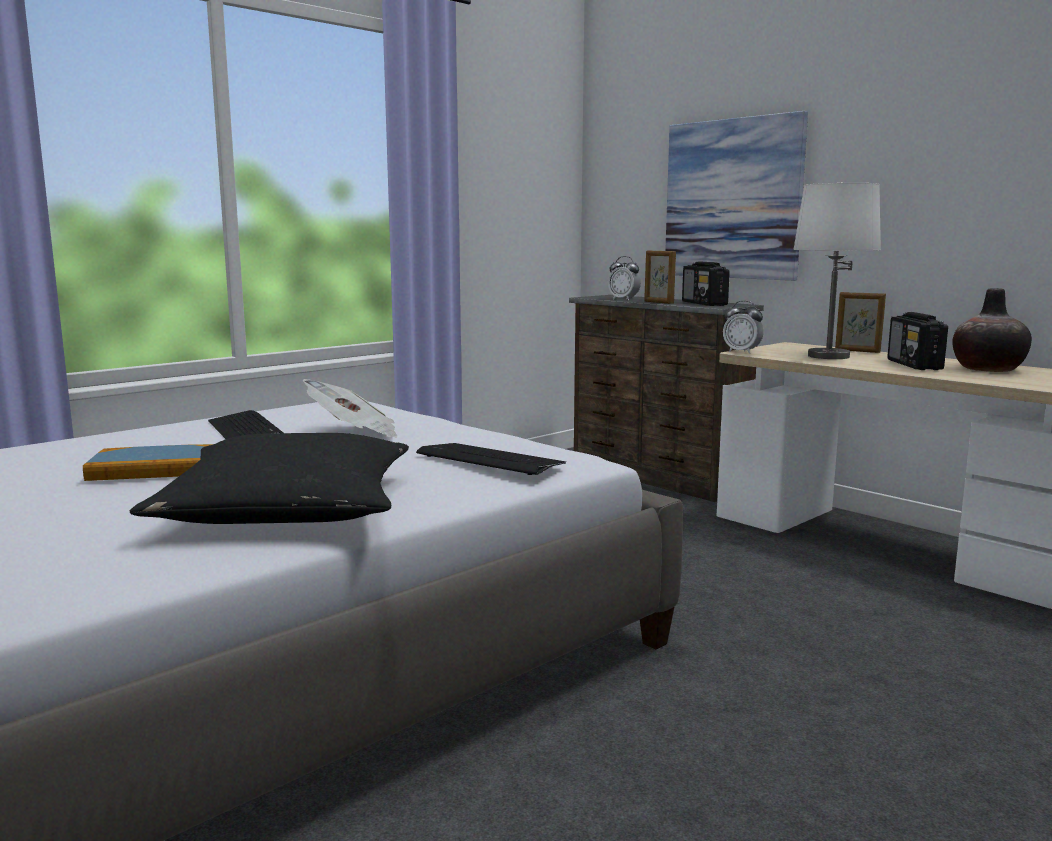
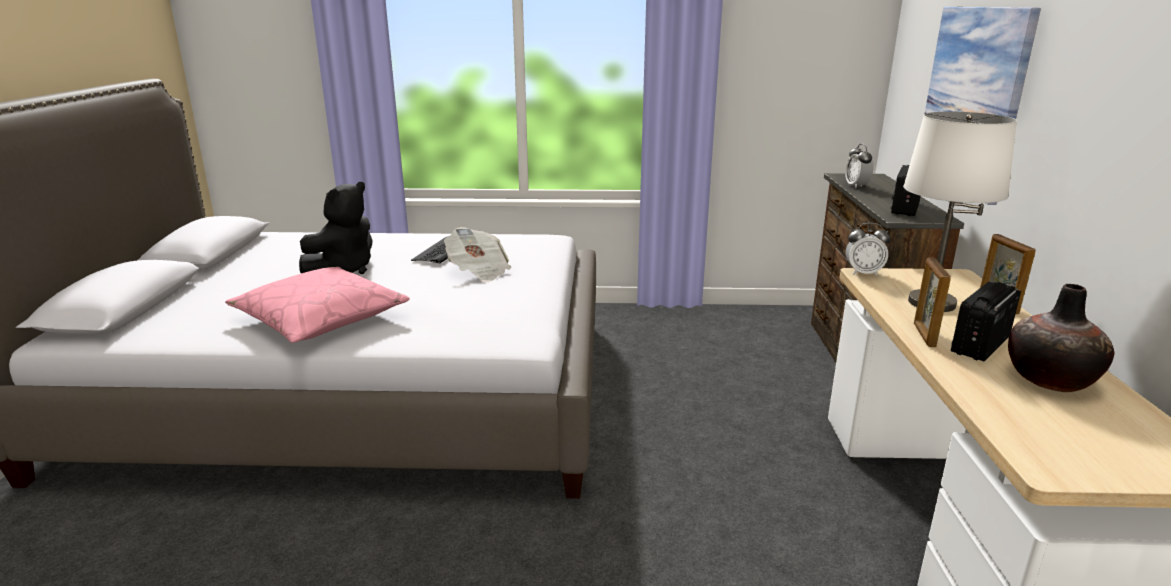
camera: 45 degrees right, 10 degrees up
(155, 469) = (344, 269): book -> black plush toy
(288, 508) = (320, 319): black pillow -> pink pillow
(490, 460) = (468, 321): keyboard -> none
(658, 302) = (868, 197): picture frame -> picture frame (924, 335)
(742, 352) = (863, 273): alarm clock -> alarm clock turned 75 degrees counterclockwise

